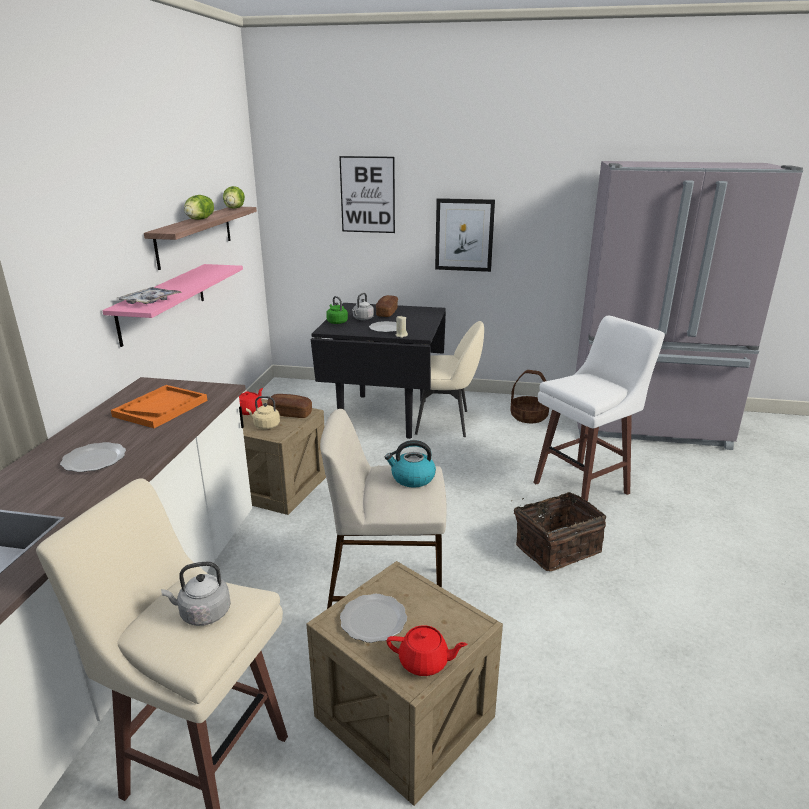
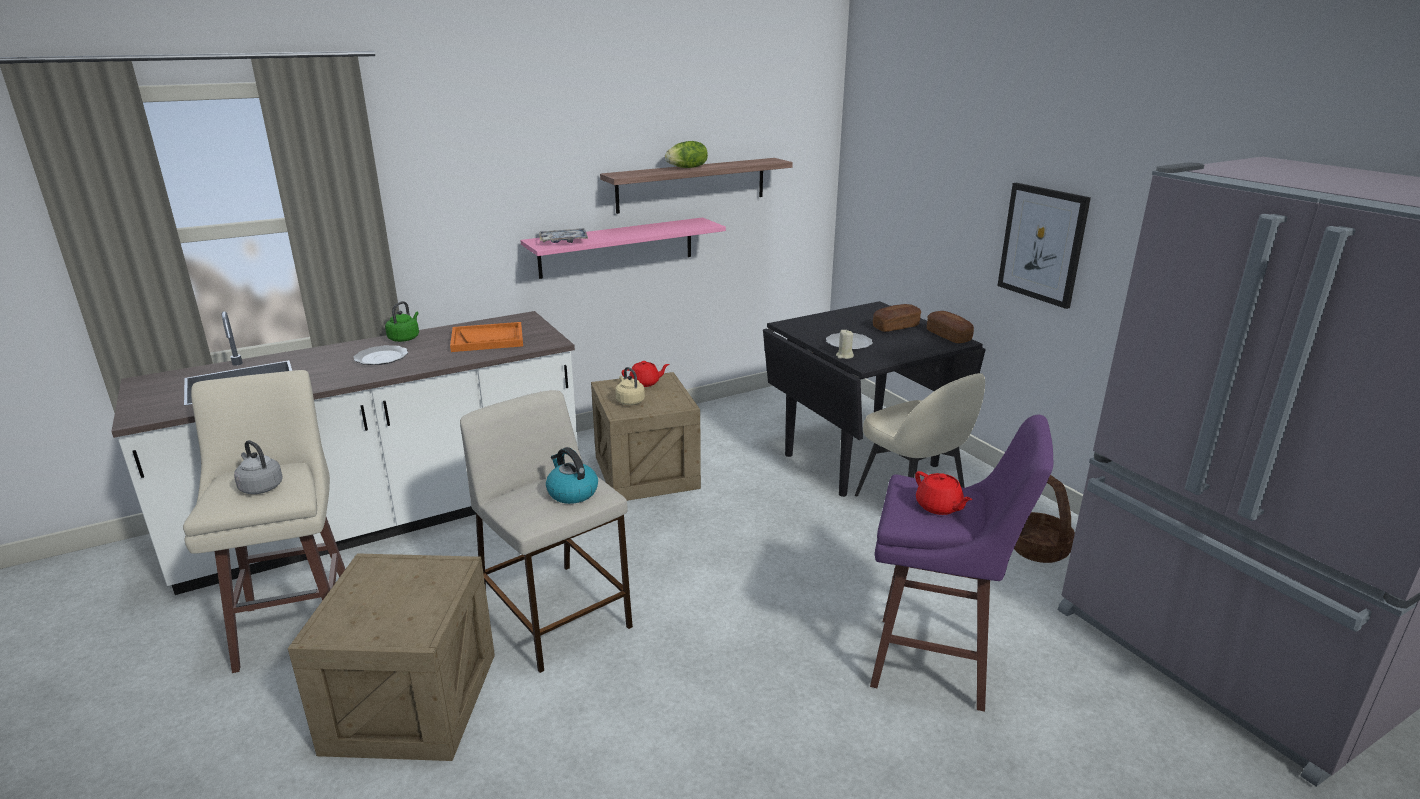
camera: 50 degrees right, 0 degrees up
(235, 208) = (765, 160): lettuce -> none
(290, 413) = (668, 399): bread -> bread (948, 336)
(336, 322) = (818, 319): green kettle -> green kettle (405, 338)
(362, 319) = (851, 325): grey kettle -> none
(367, 195) = (940, 164): picture -> none
(373, 621) = (382, 582): plate -> none
(424, 662) = (345, 630): red teapot -> red teapot (939, 507)
(555, 547) = (770, 692): basket -> none
(583, 488) = (935, 664): white stool -> purple stool

